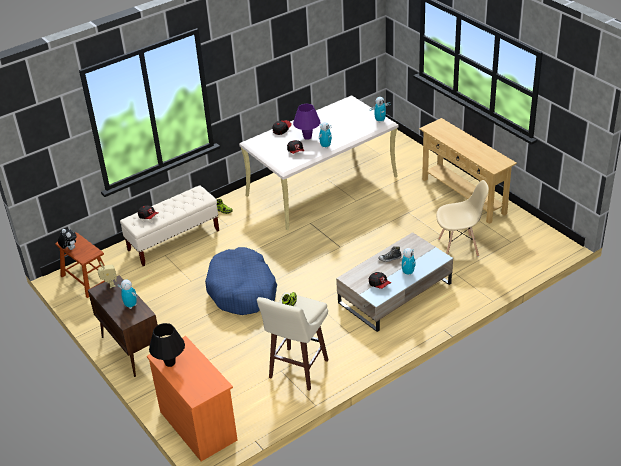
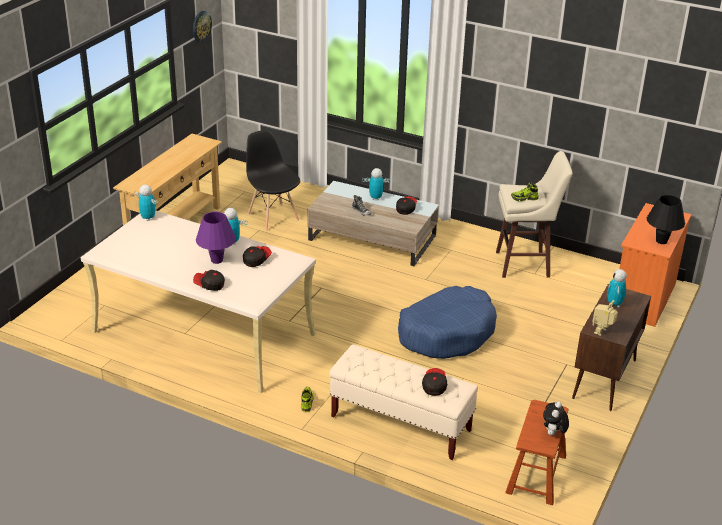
camera: 120 degrees left, 5 degrees down
(459, 247) = (273, 216): beige chair -> black chair
(573, 106) = (201, 26): none -> wall clock

